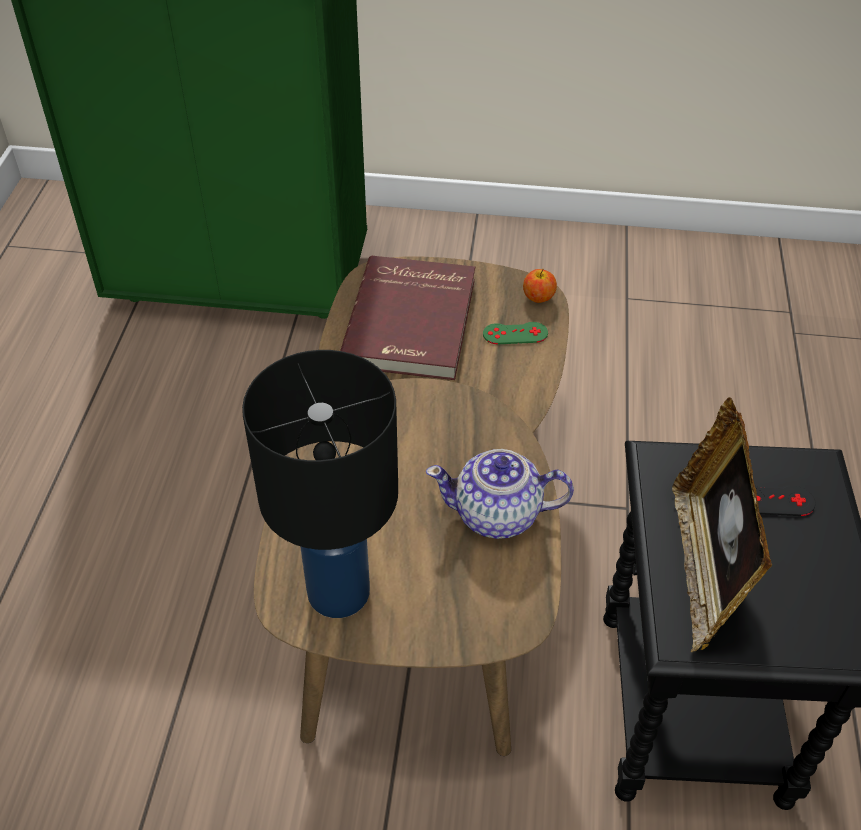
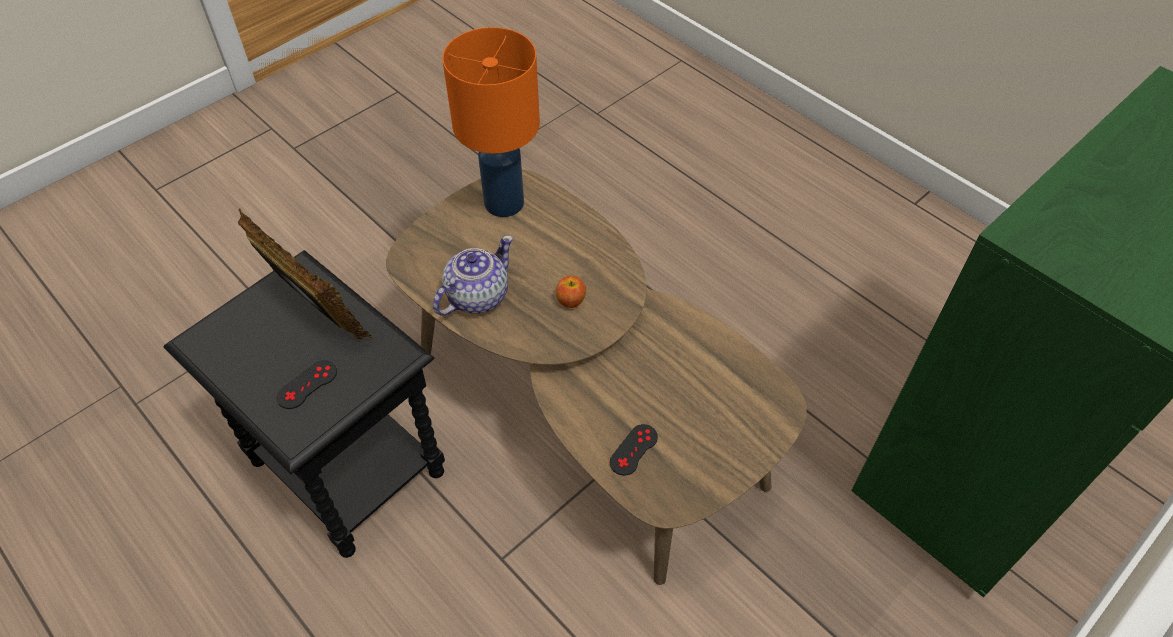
camera: 130 degrees right, 5 degrees up
(339, 590) = (504, 204): black table lamp -> orange table lamp
(413, 322) = (704, 393): red book -> none
(515, 333) = (633, 450): green game controller -> black game controller
(538, 297) = (661, 499): apple -> apple (571, 300)

